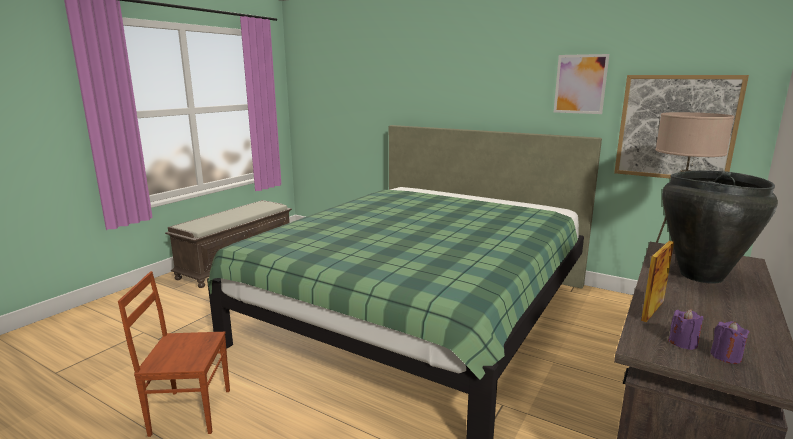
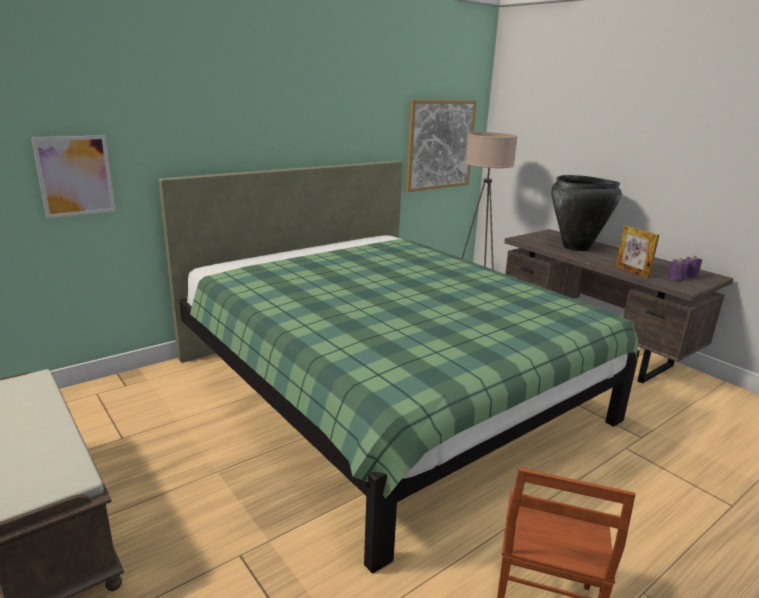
camera: 70 degrees left, 5 degrees up
(580, 84) = (377, 109): picture -> picture (75, 176)

